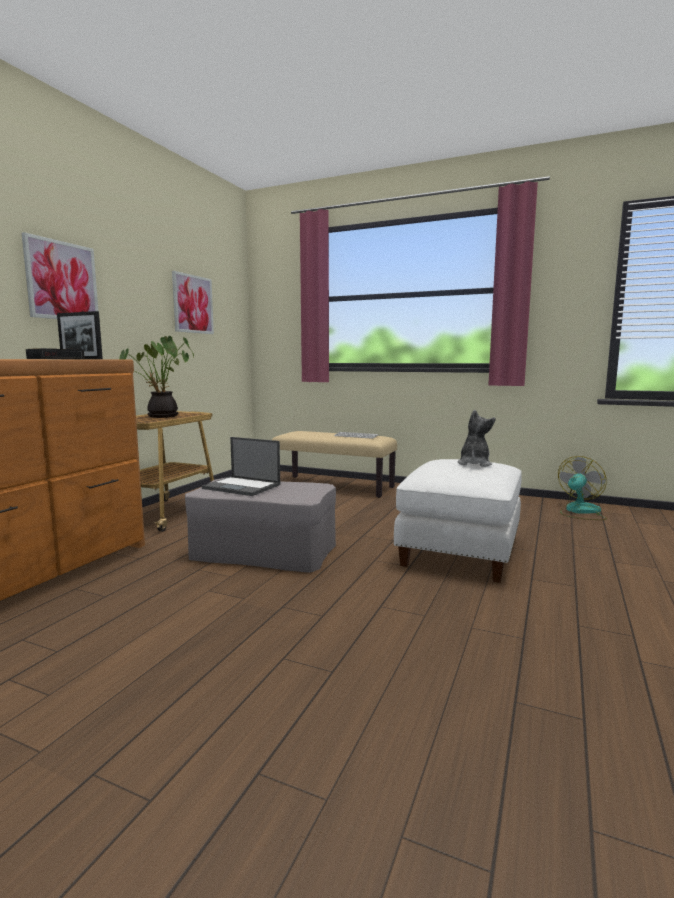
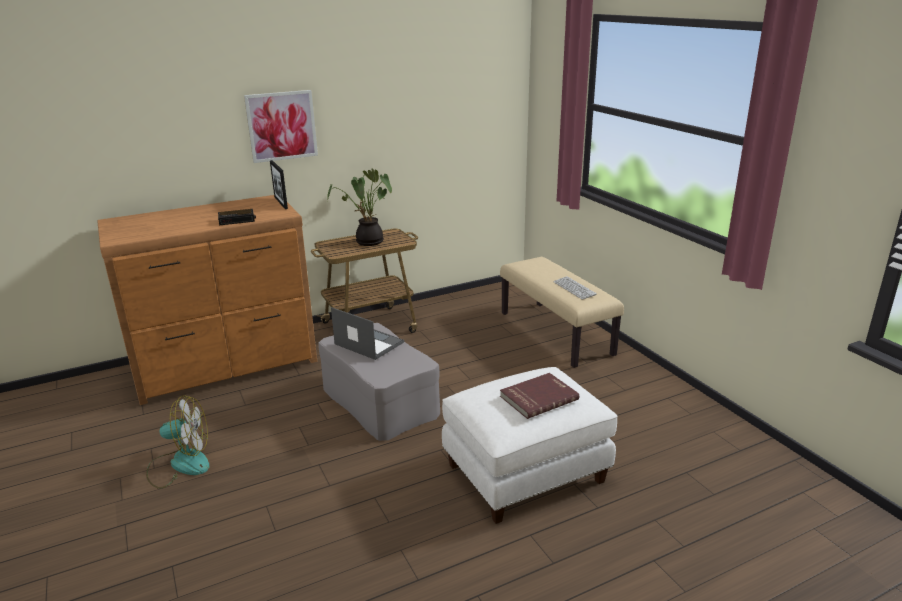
camera: 40 degrees right, 15 degrees up
(192, 304) = (436, 113): picture -> none
(242, 486) = (368, 343): laptop -> laptop turned 150 degrees clockwise
(474, 463) = (538, 397): plush toy -> red book
(580, 512) = (770, 480): fan -> fan (180, 464)

